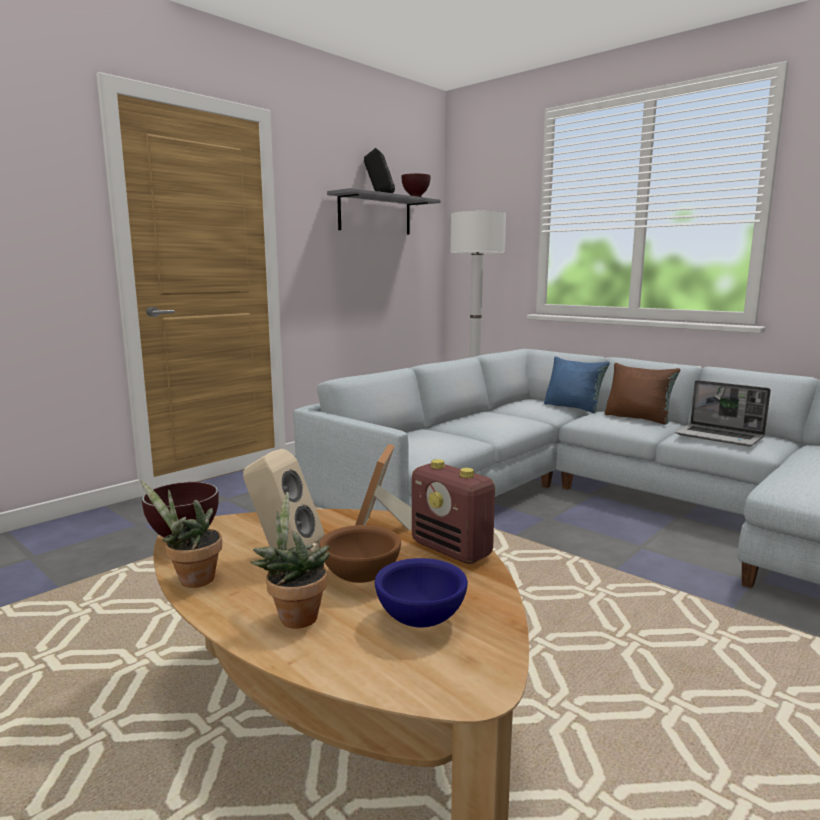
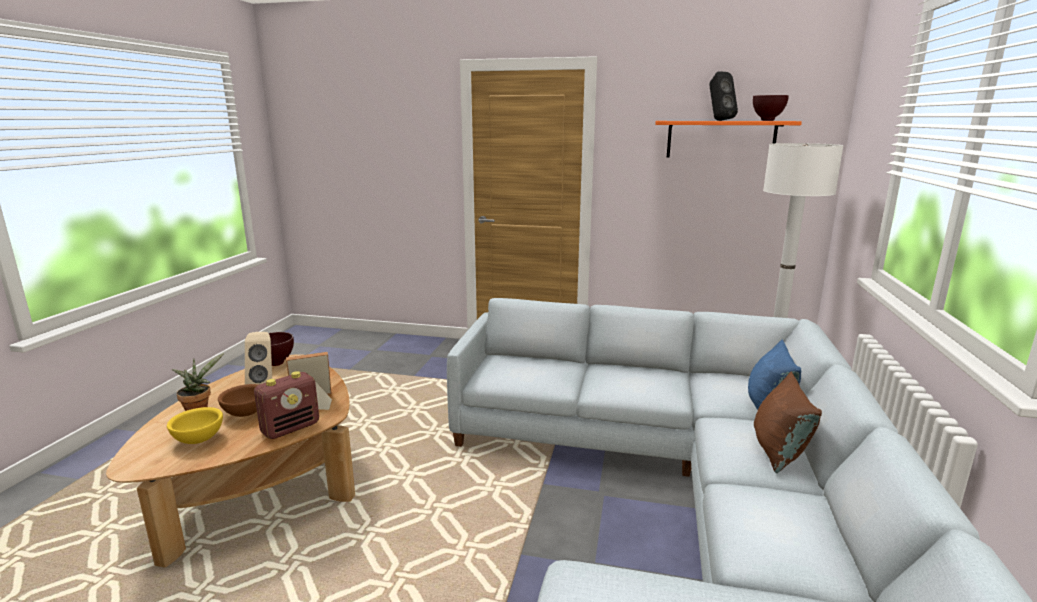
camera: 60 degrees right, 5 degrees up
(191, 580) = (233, 379): potted plant -> none
(375, 214) = (721, 139): grey shelf -> orange shelf
(419, 619) = (199, 439): blue bowl -> yellow bowl
(452, 550) = (291, 428): radio -> radio turned 150 degrees counterclockwise
(720, 437) = (765, 518): laptop -> none

